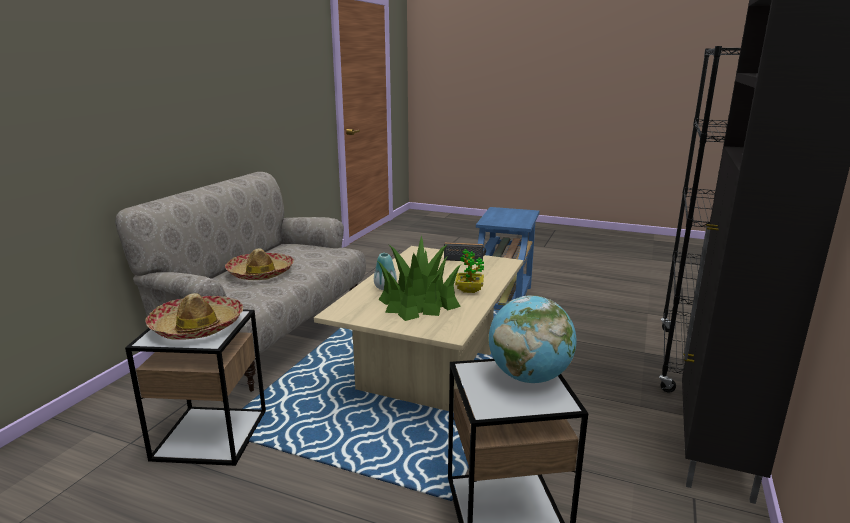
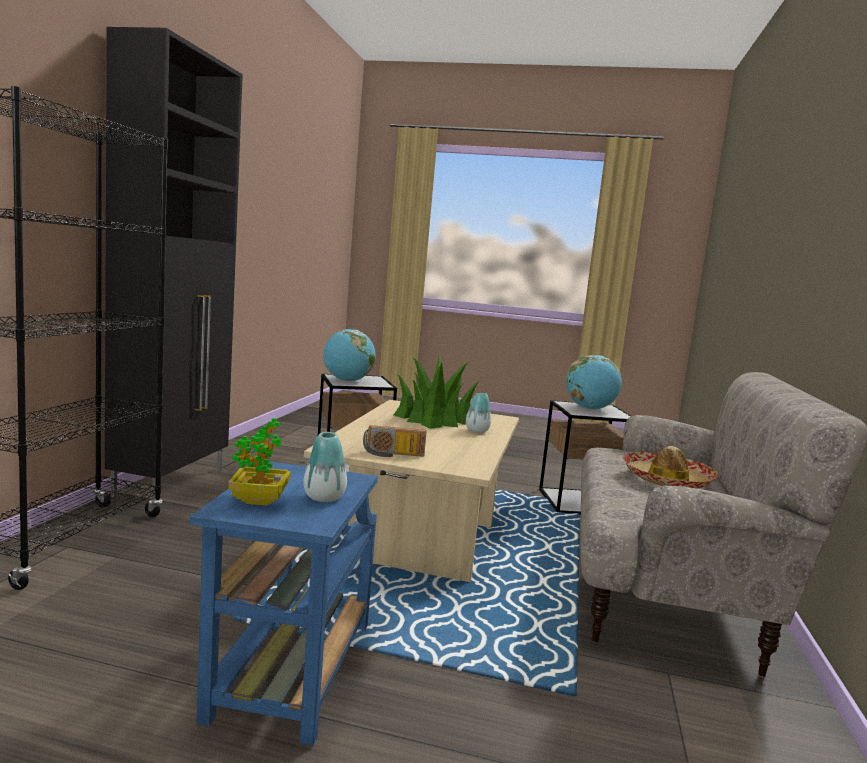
camera: 170 degrees right, 10 degrees down
(197, 327) = (590, 409): hat -> globe
(469, 290) = (385, 424): potted plant -> potted plant (259, 500)
(496, 215) = (324, 497): none -> vase

